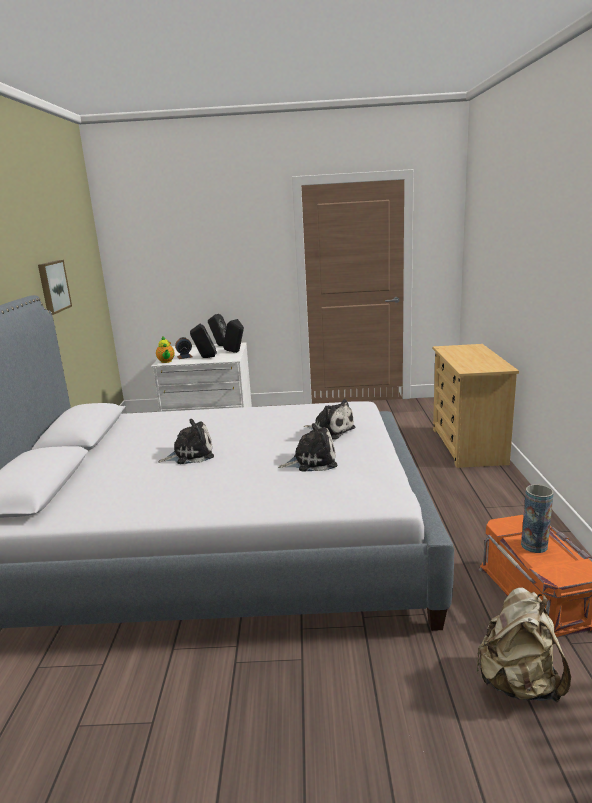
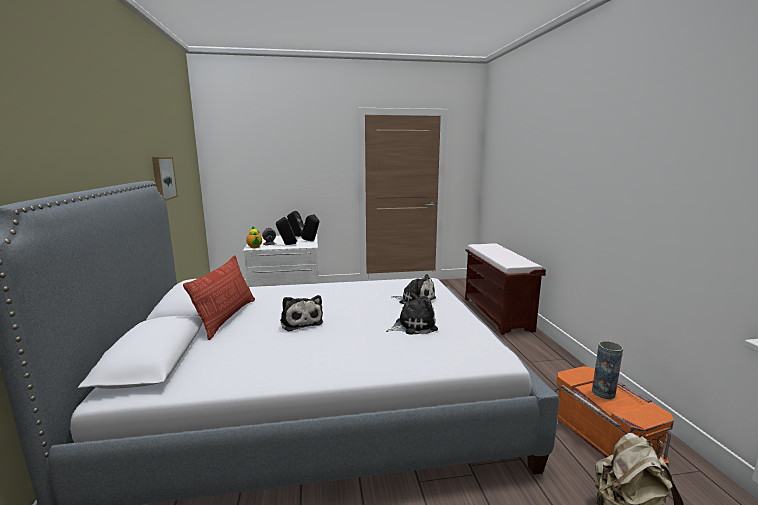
camera: 10 degrees left, 5 degrees down
(115, 448) = (227, 317): none -> pillow
(190, 455) = (301, 322): plush toy -> plush toy turned 90 degrees clockwise
(468, 446) = (497, 314): beige dresser -> brown bench

